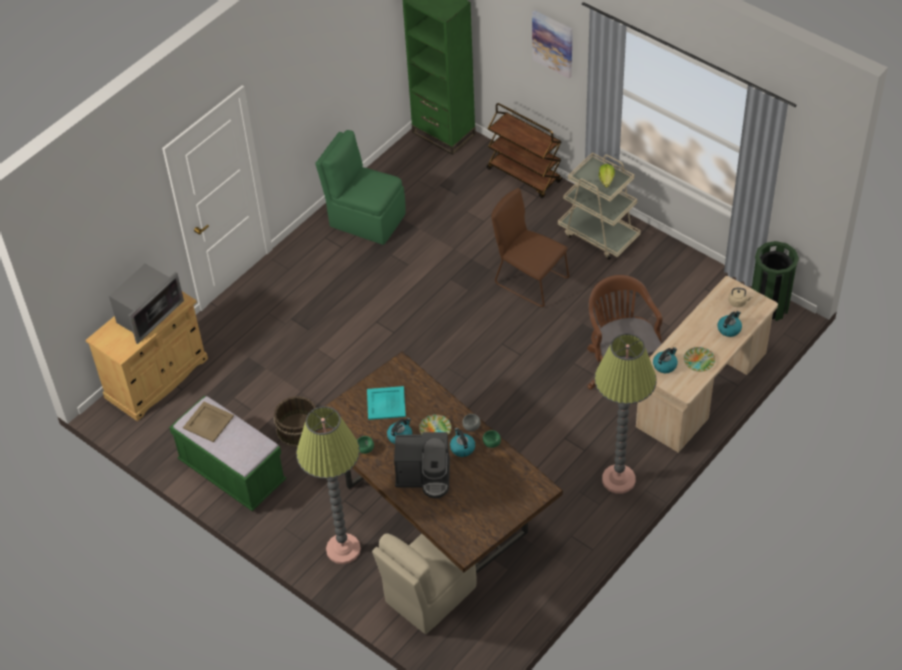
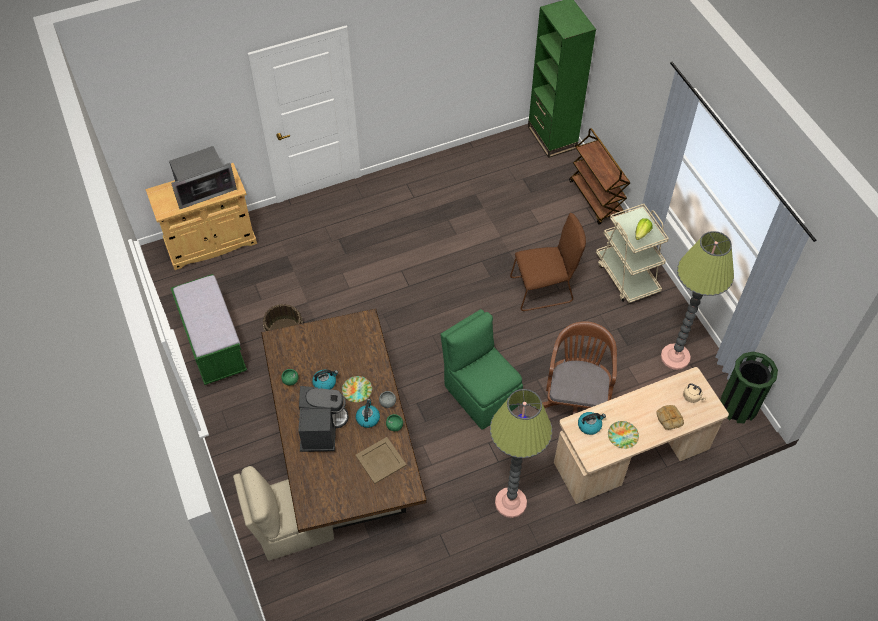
camera: 25 degrees right, 5 degrees up
(209, 422) = (200, 297): beige tray -> beige tray (381, 460)
(343, 549) = (253, 451): floor lamp -> floor lamp (675, 357)
(365, 219) = (447, 182): green chair -> green chair (480, 393)
(386, 403) = (333, 348): turquoise tray -> none
(424, 476) = (321, 428): coffee machine -> coffee machine turned 120 degrees counterclockwise
(528, 280) = (544, 289): brown chair -> brown chair turned 105 degrees clockwise
(553, 43) = (645, 92): picture -> none
(729, 329) = (668, 418): kettle -> bread

